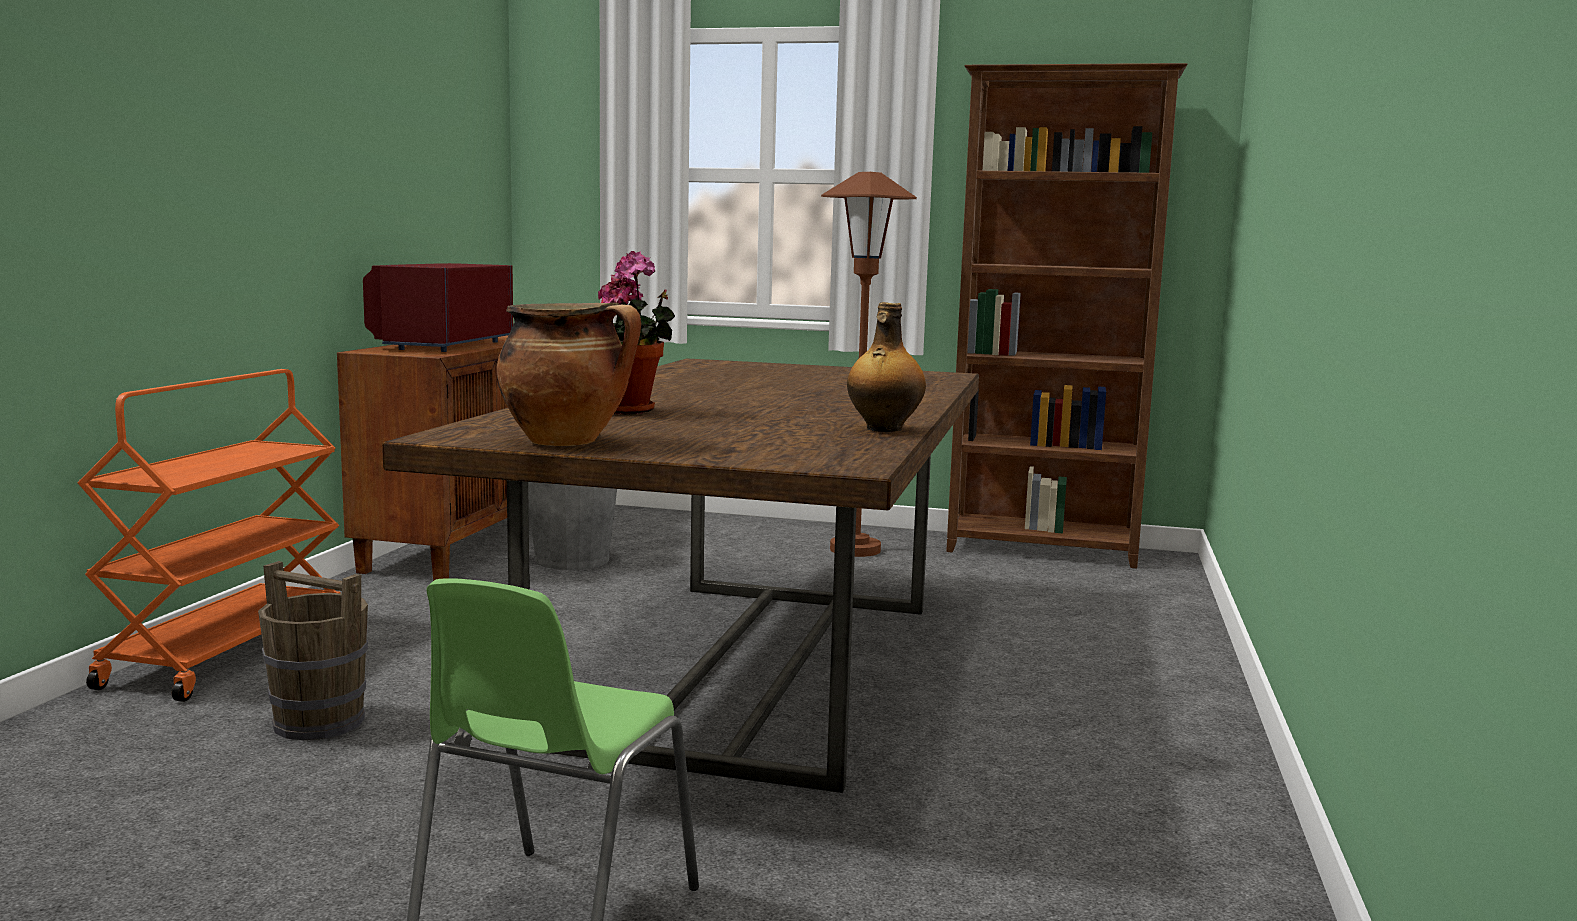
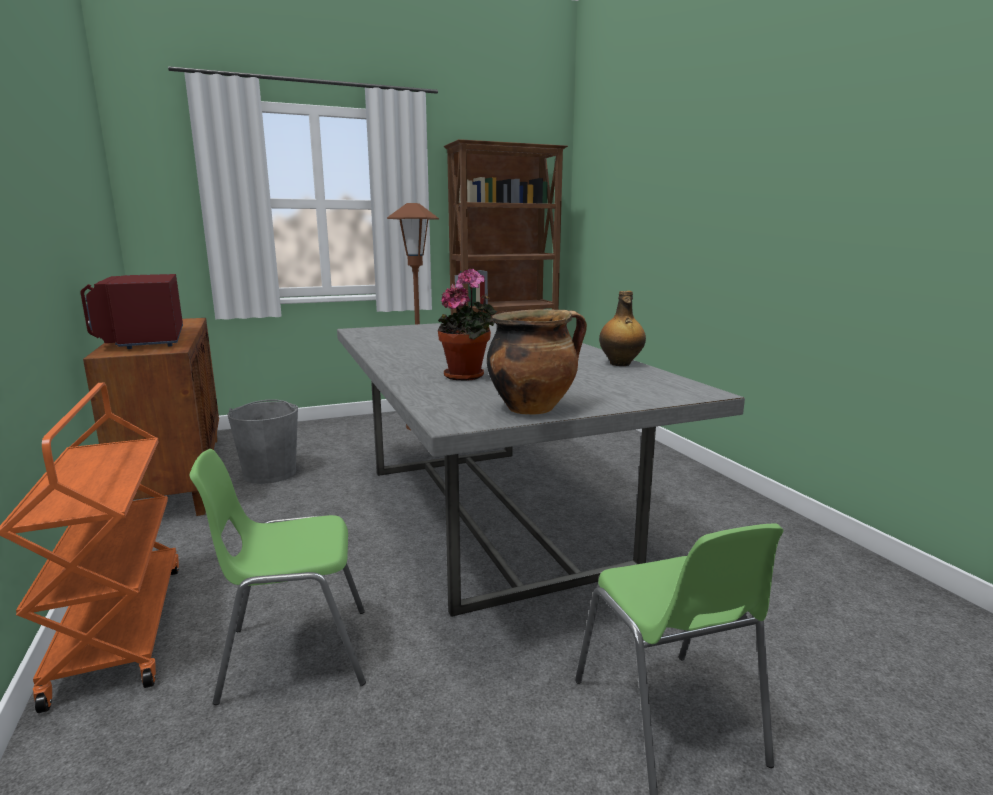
camera: 35 degrees left, 5 degrees up
(318, 722) = (294, 654): brown bucket -> green chair
(748, 670) = (489, 515): brown dining table -> grey dining table

